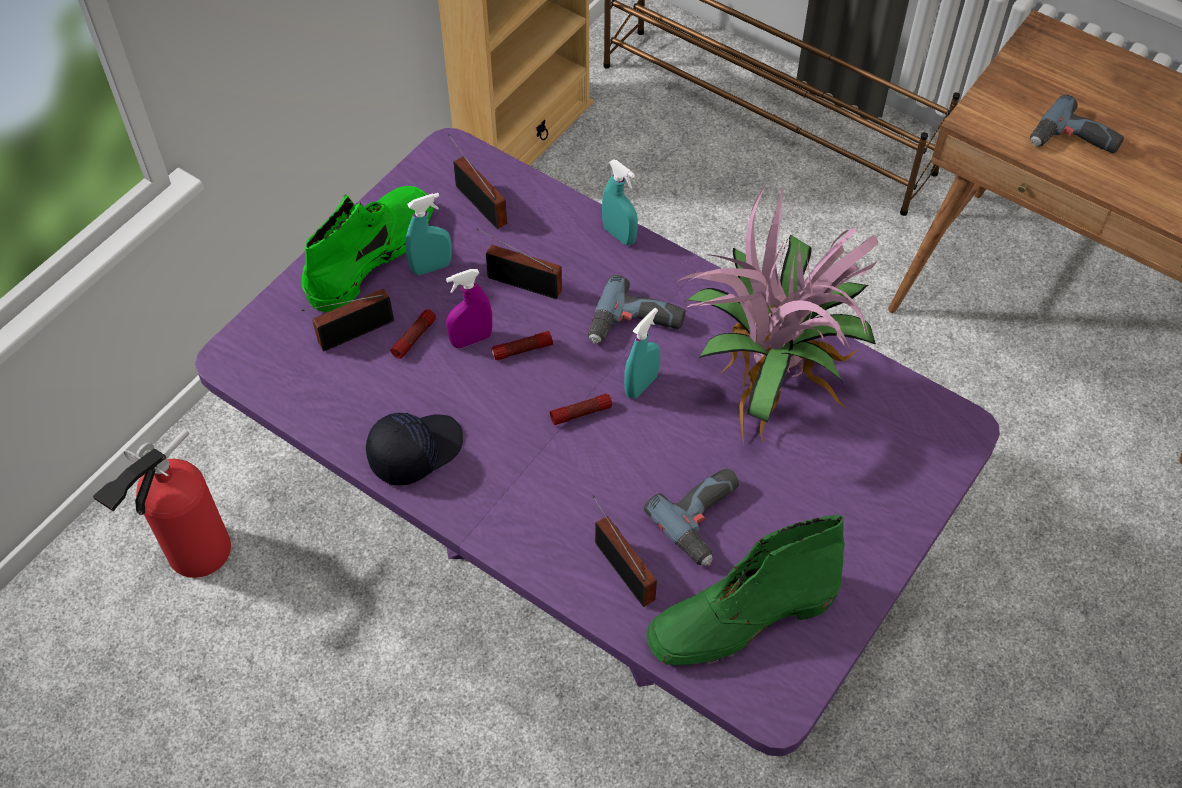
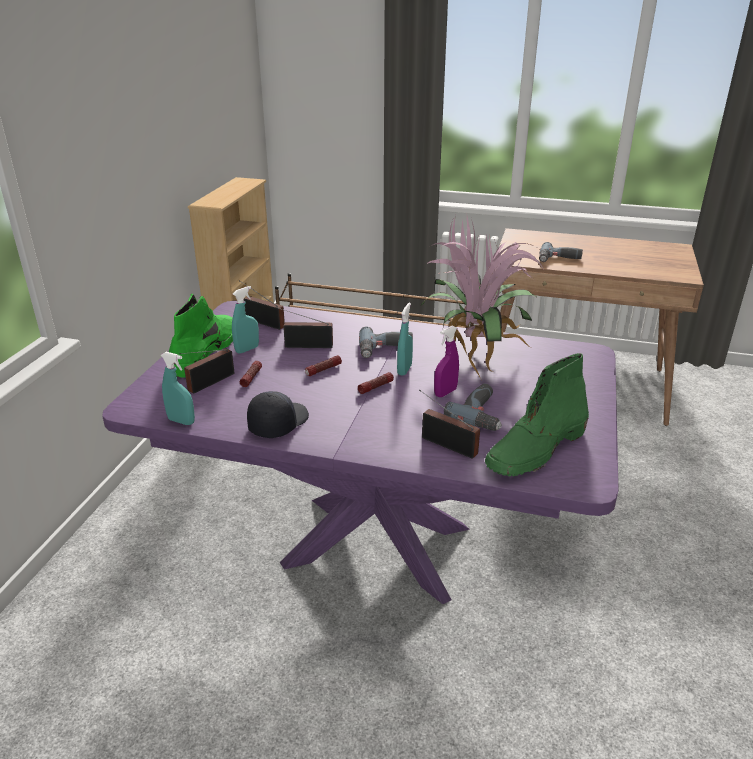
camera: 20 degrees left, 25 degrees down
(193, 555) = (96, 615): fire extinguisher -> none
(471, 340) = (288, 372): purple spray bottle -> purple spray bottle (445, 392)
(619, 235) = (353, 320): turquoise spray bottle -> turquoise spray bottle (181, 421)

